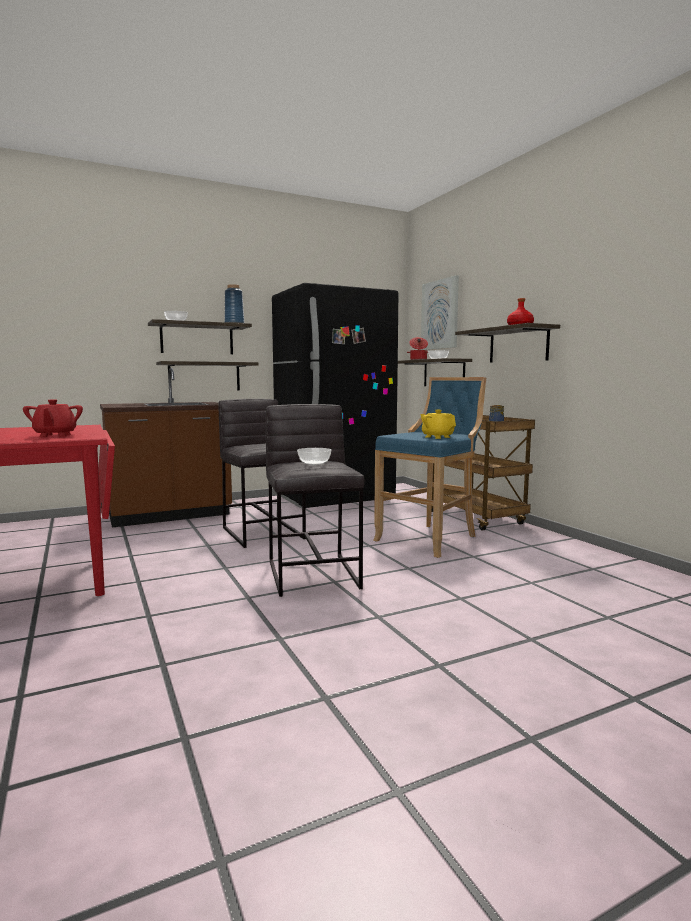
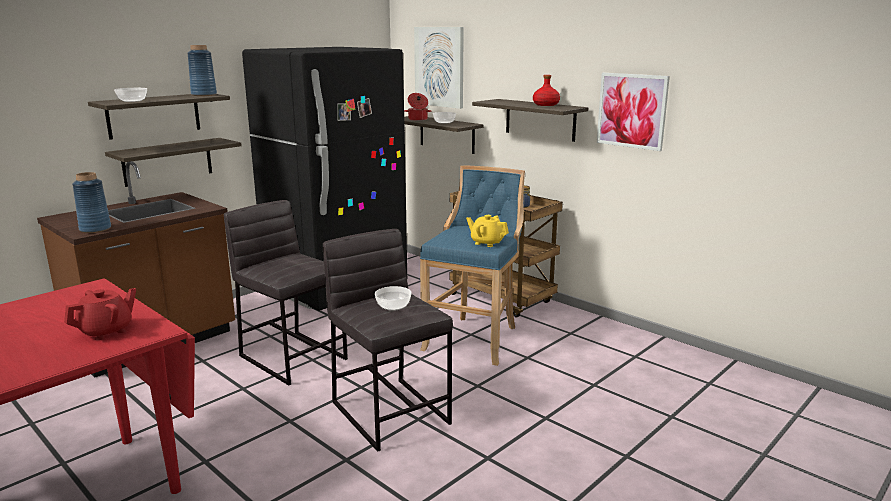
camera: 20 degrees left, 10 degrees up
(55, 435) = (106, 331): red teapot -> red teapot turned 105 degrees counterclockwise
(125, 406) = (95, 229): none -> blue vase
(601, 319) = (632, 110): none -> picture

